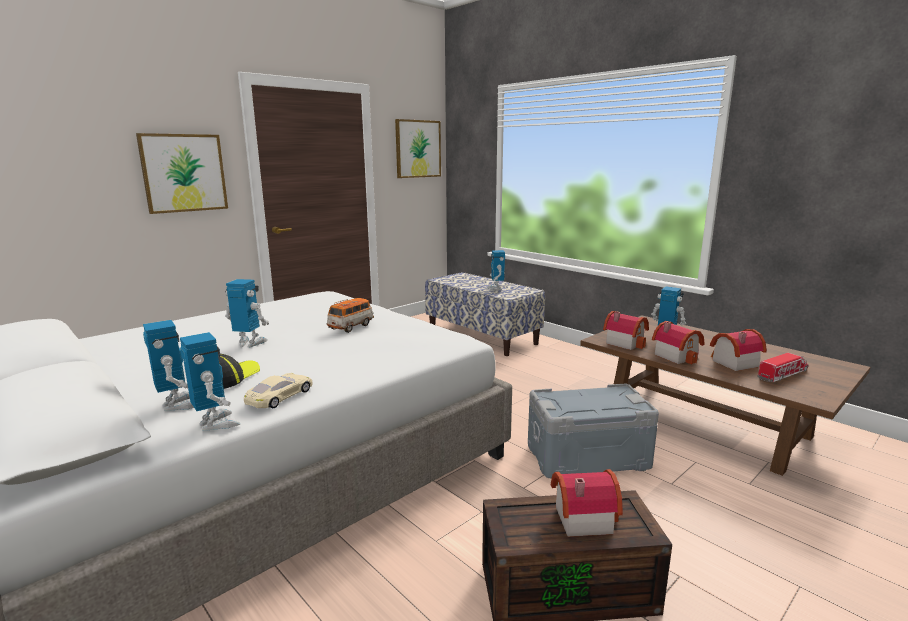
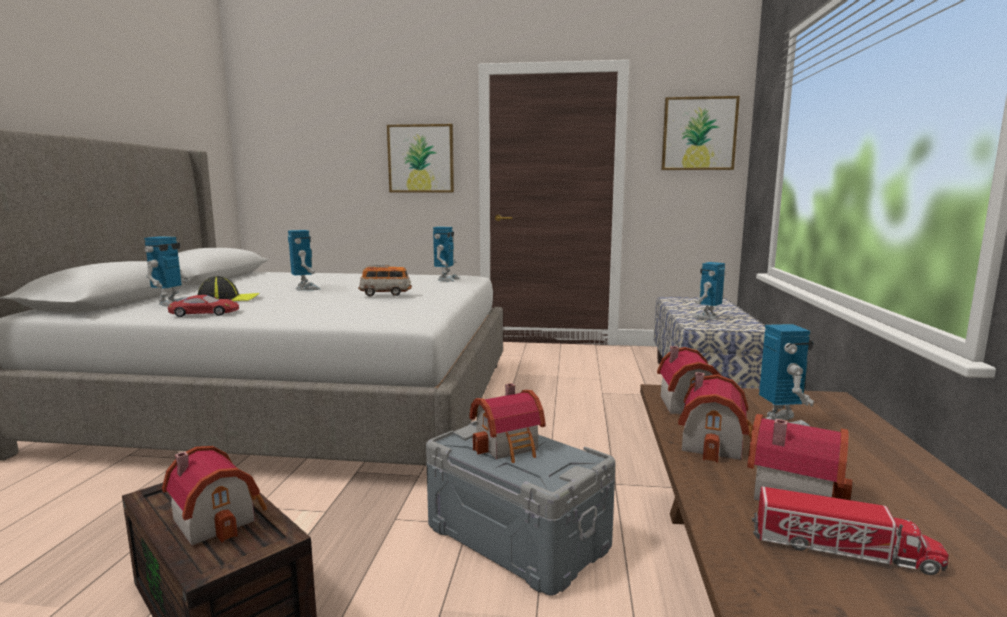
camera: 50 degrees right, 5 degrees down
(216, 423) = (143, 314): toy robot -> toy robot (446, 279)
(280, 396) = (205, 313): beige toy car -> red toy car
(582, 401) = (510, 446): none -> toy house

